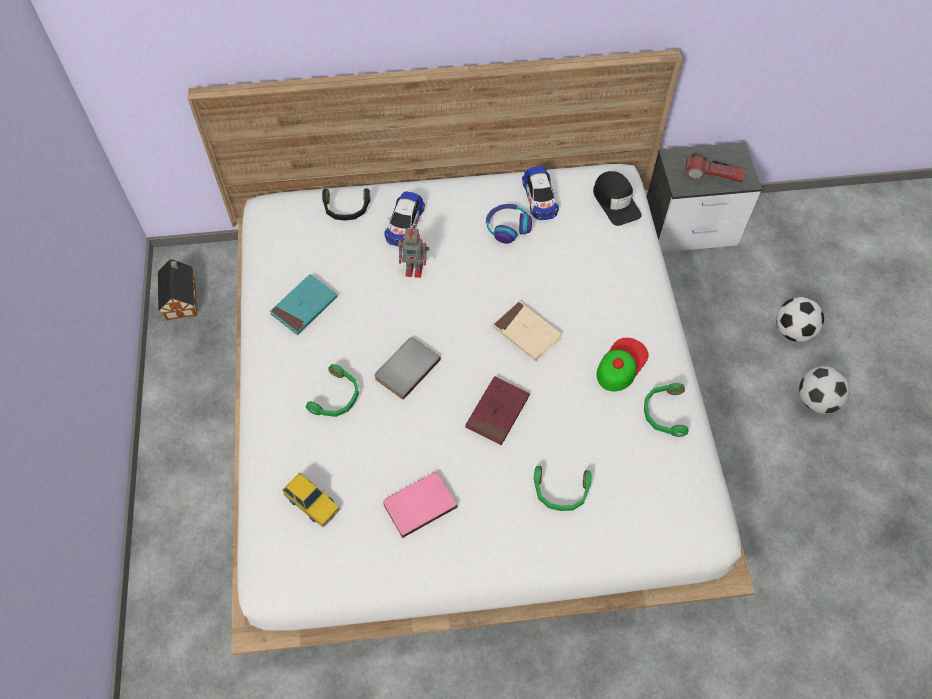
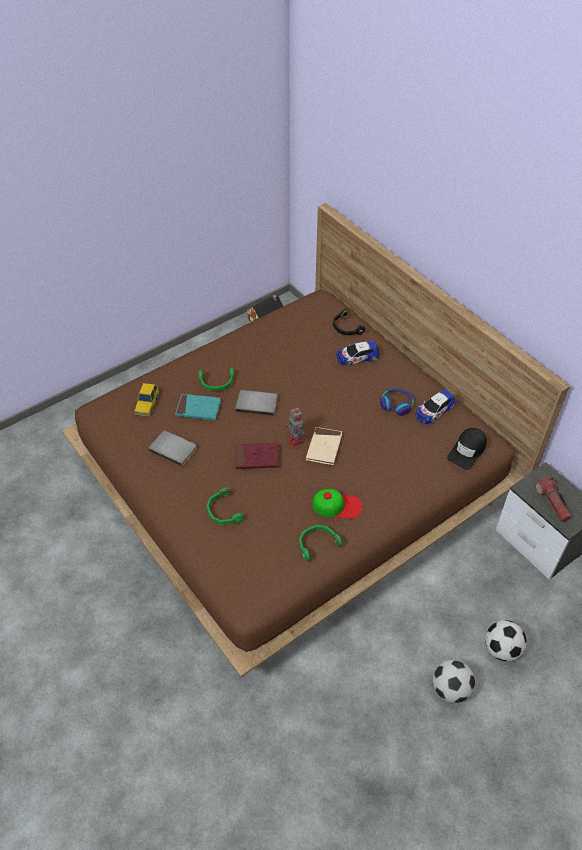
camera: 60 degrees right, 10 degrees down
(304, 306) = (265, 342): turquoise book -> turquoise book (198, 409)
(415, 269) = (328, 376): toy robot -> toy robot (296, 441)
(418, 503) = (174, 448): pink book -> grey book
(466, 407) = (290, 478): white bed -> brown bed

